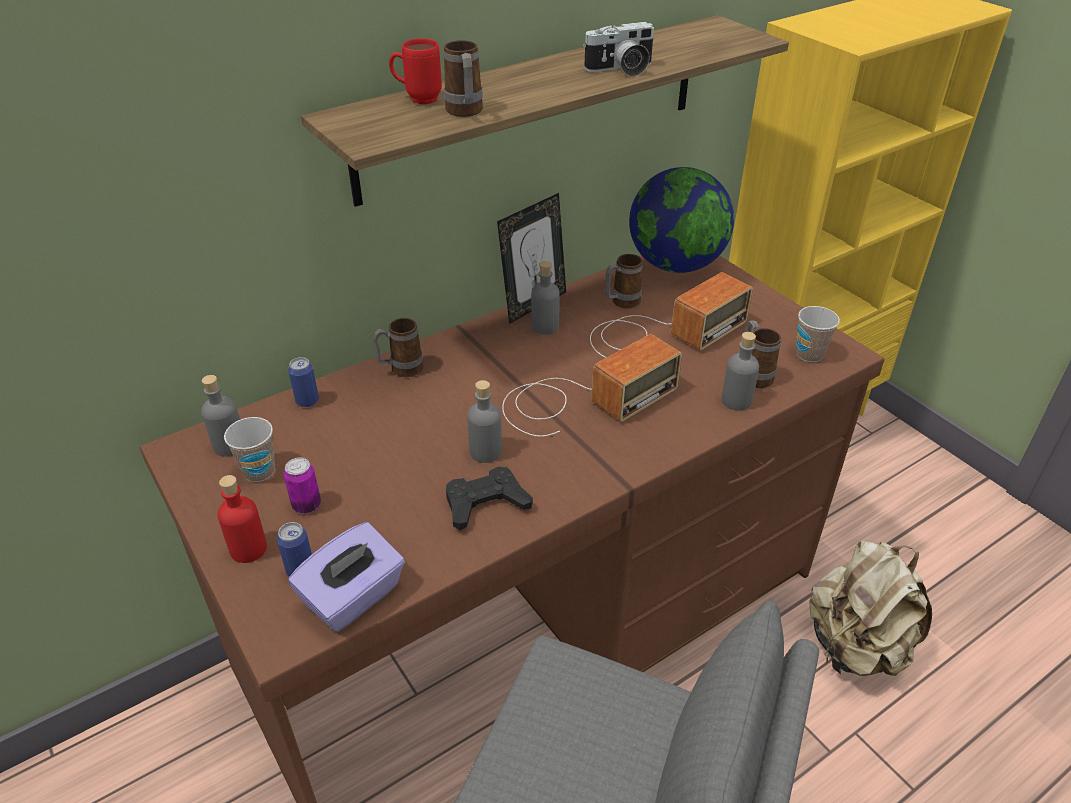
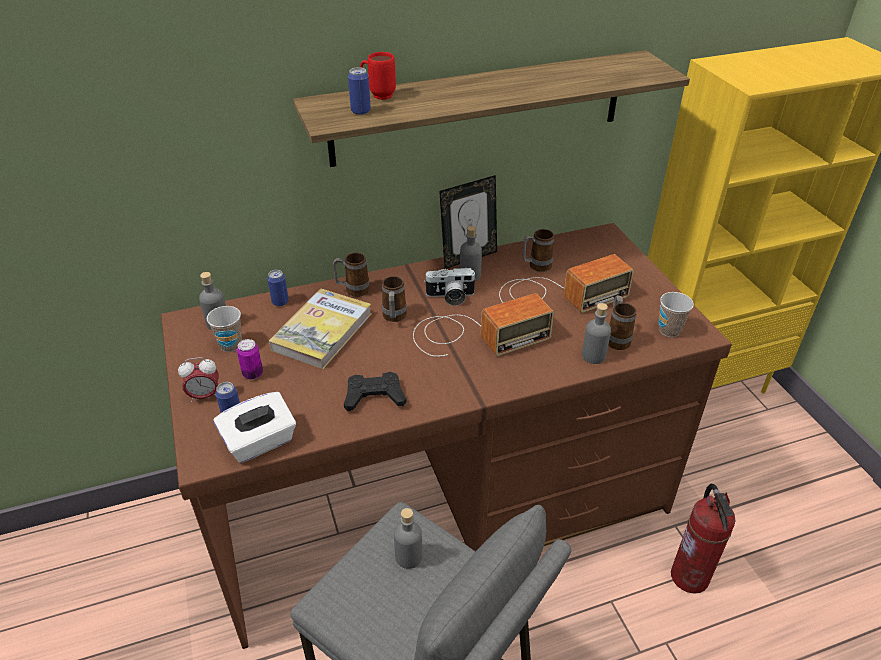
camera: 15 degrees right, 0 degrees up
(248, 549) = (204, 396): red bottle -> alarm clock
(354, 597) = (260, 442): purple tissue box -> white tissue box
(381, 430) = (322, 331): none -> book
(405, 121) = (360, 111): none -> can
(465, 113) = (405, 109): mug -> mug (394, 318)
(485, 451) = (389, 360): grey bottle -> grey bottle (408, 557)
(621, 70) = (540, 88): camera -> camera (450, 297)
(675, 265) = (592, 243): globe -> none
(855, 647) = (690, 577): beige backpack -> fire extinguisher

